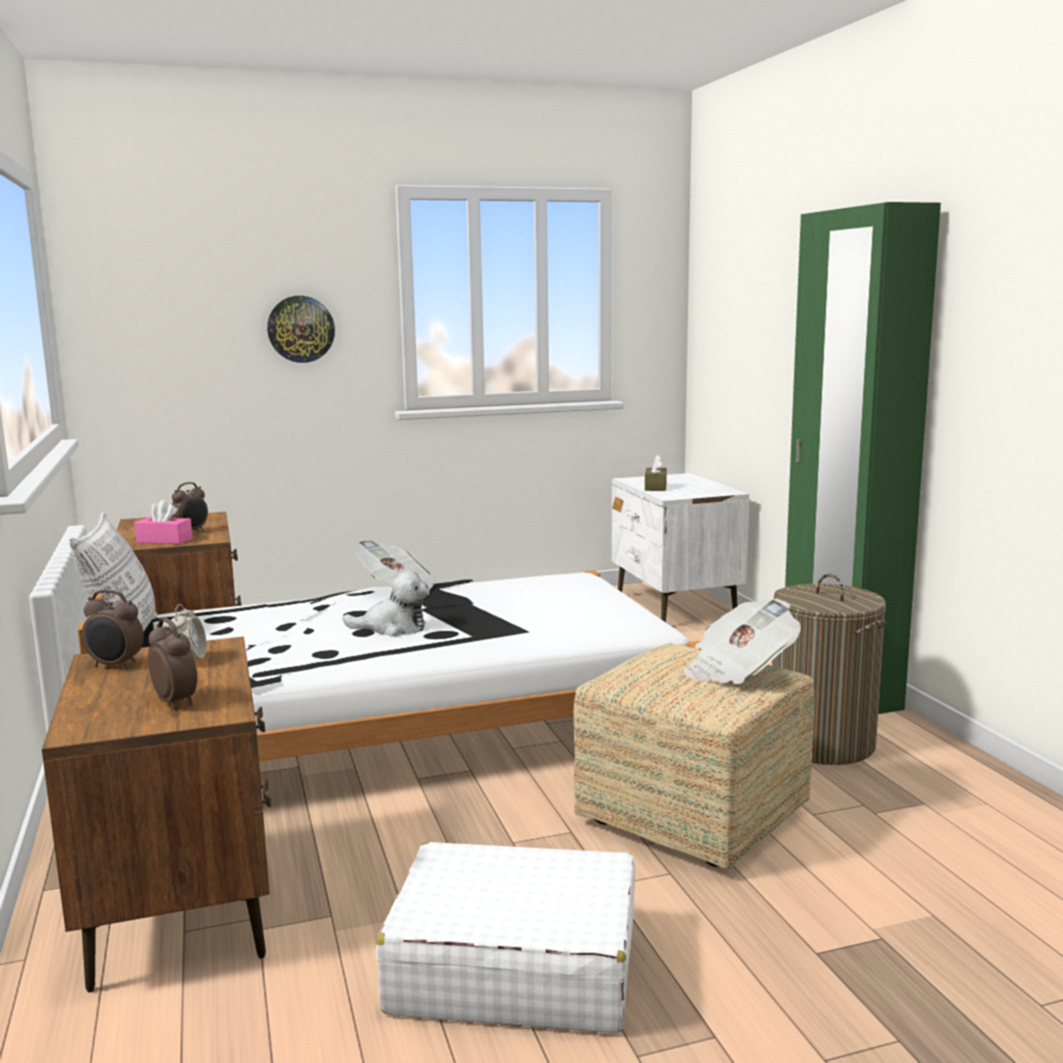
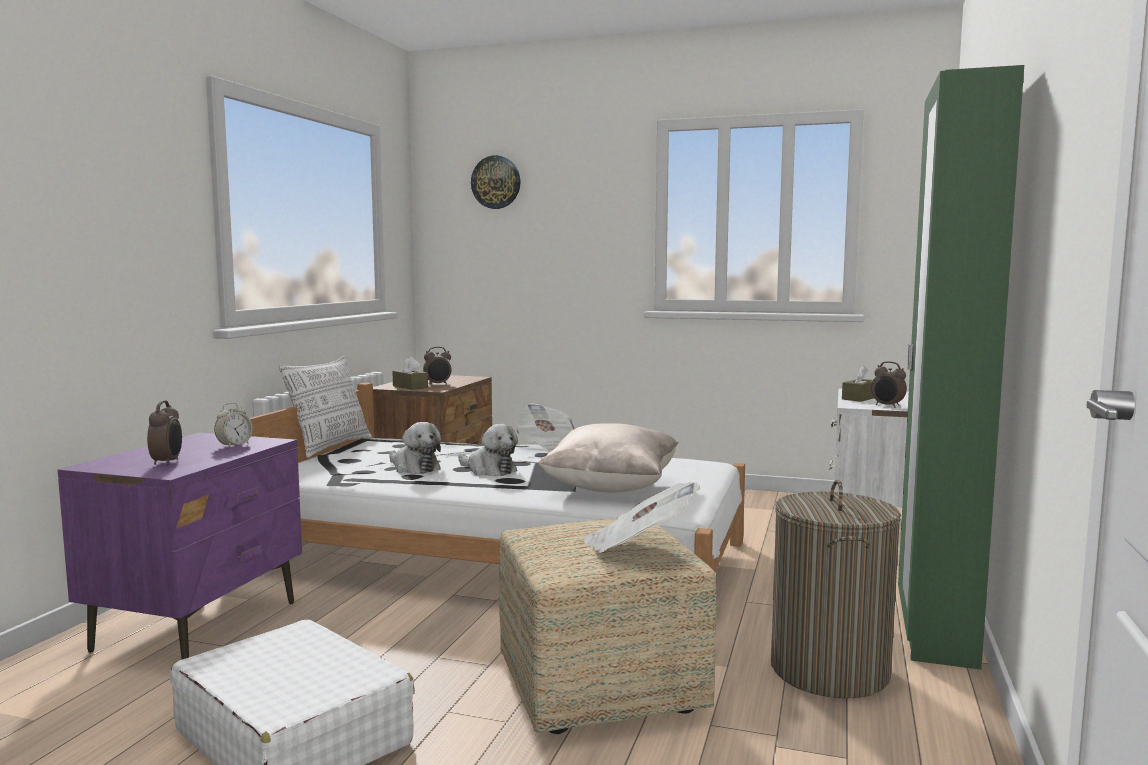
camera: 35 degrees right, 5 degrees down
(115, 666) = (197, 441): alarm clock -> alarm clock (887, 406)
(164, 540) = (410, 387): pink tissue box -> brown tissue box
(181, 908) = (199, 625): brown nightstand -> purple nightstand
(301, 329) = (574, 239): wall clock -> wall clock (496, 182)
(304, 643) = (414, 468): none -> plush toy
(554, 621) = (611, 488): none -> beige pillow

